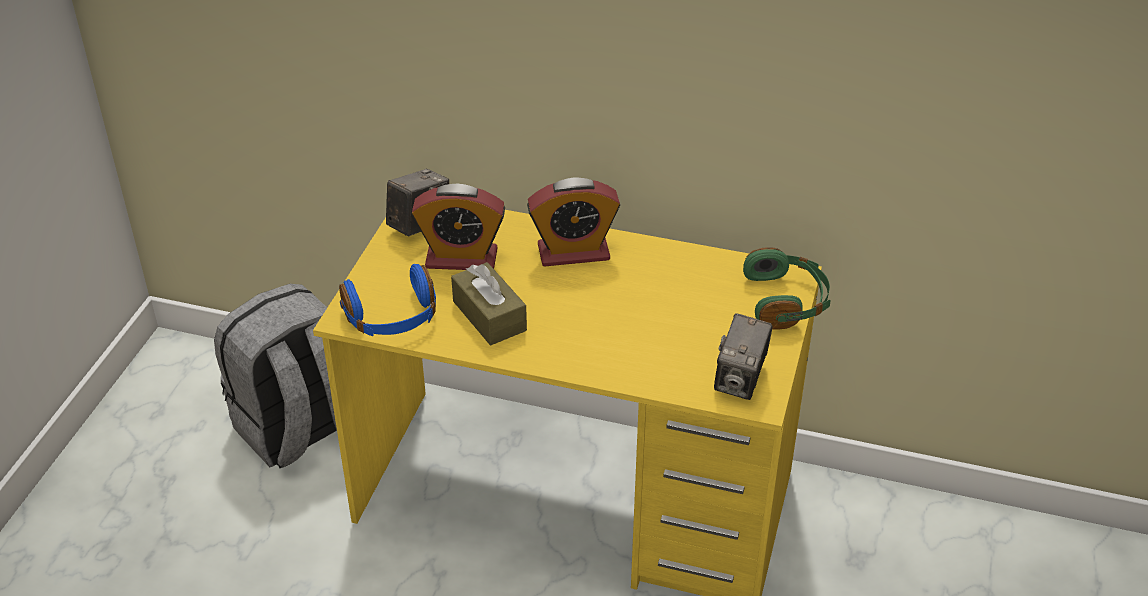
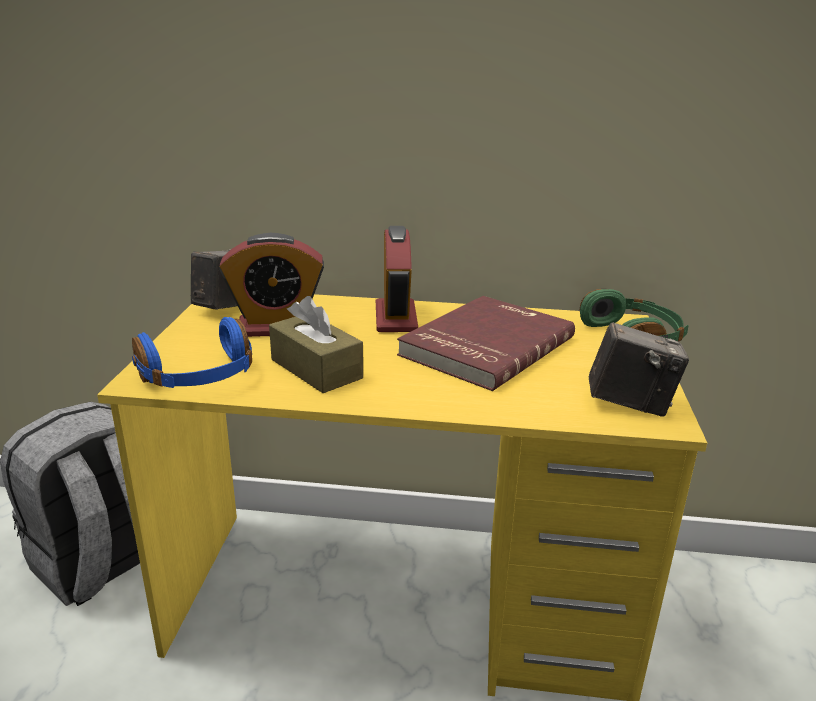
camera: 10 degrees left, 15 degrees down
(573, 252) = (396, 318): alarm clock -> alarm clock turned 75 degrees counterclockwise
(644, 298) = (484, 345): none -> red book
(740, 380) = (629, 404): camera -> camera turned 90 degrees counterclockwise

